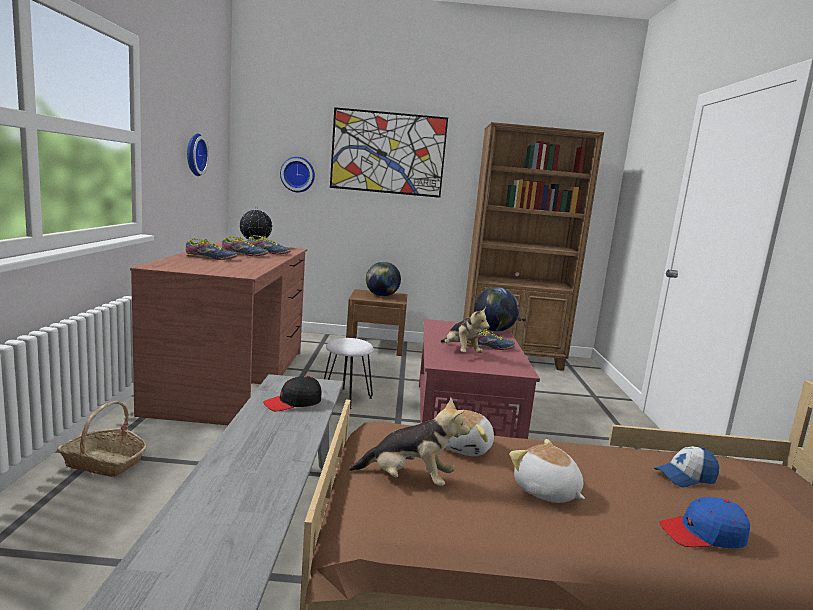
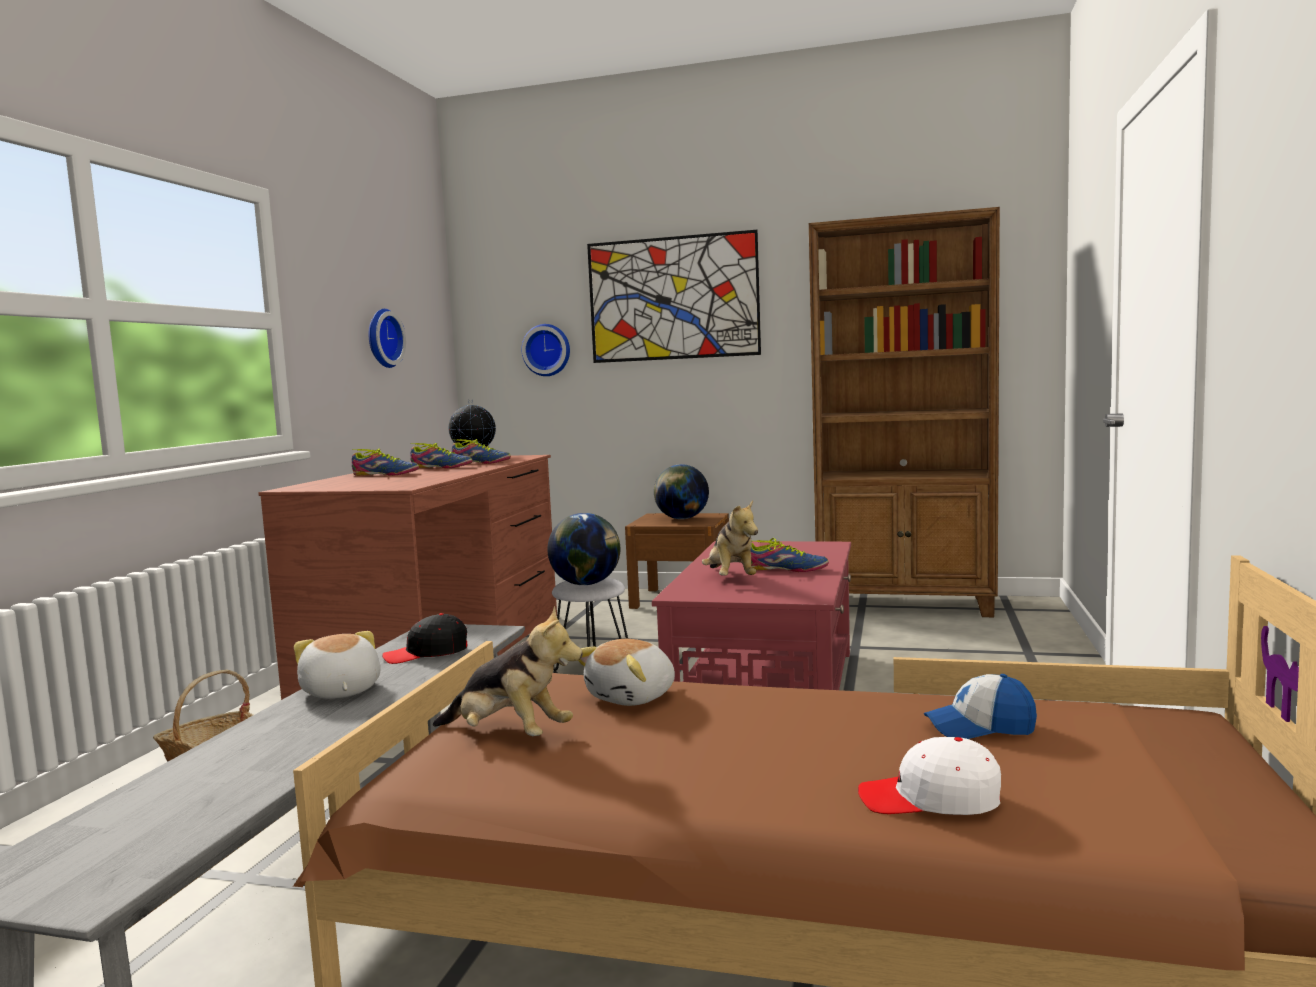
camera: 15 degrees right, 5 degrees down
(494, 330) = (819, 548): globe -> globe (586, 584)
(546, 492) = (708, 747): plush toy -> plush toy (340, 692)
(703, 534) = (930, 799): blue cap -> white cap

